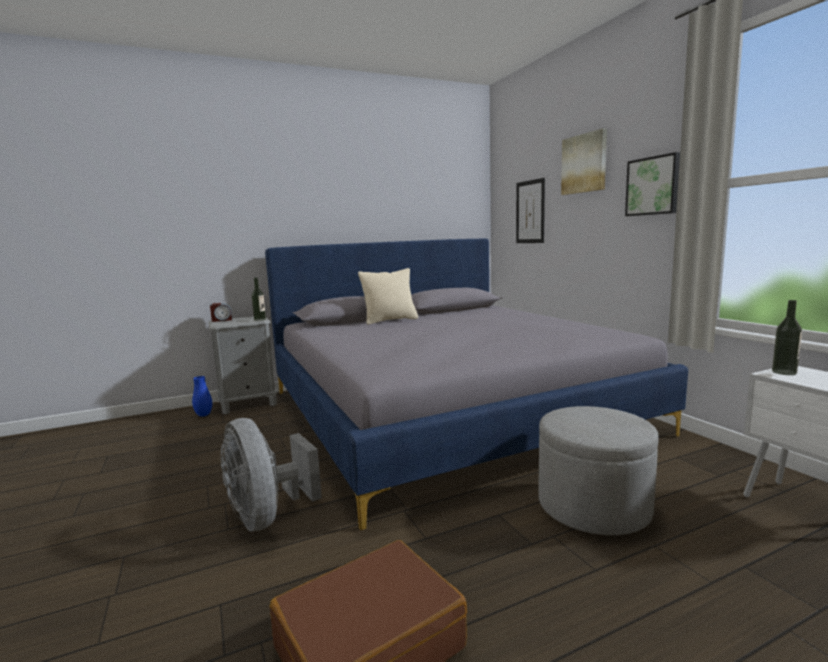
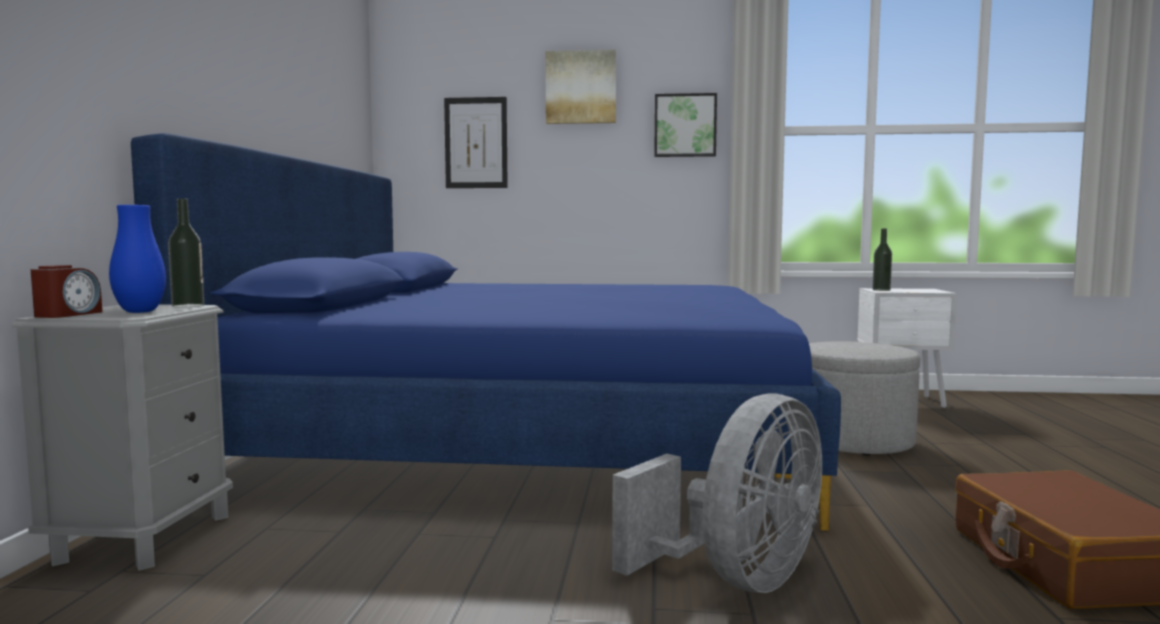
camera: 60 degrees left, 5 degrees down
(204, 415) = (89, 593): blue vase -> blue vase (140, 312)
(267, 516) = (737, 579): grey fan -> grey fan turned 45 degrees counterclockwise
(390, 320) = (402, 298): beige pillow -> none
(447, 411) = (530, 431): grey bed -> blue bed

